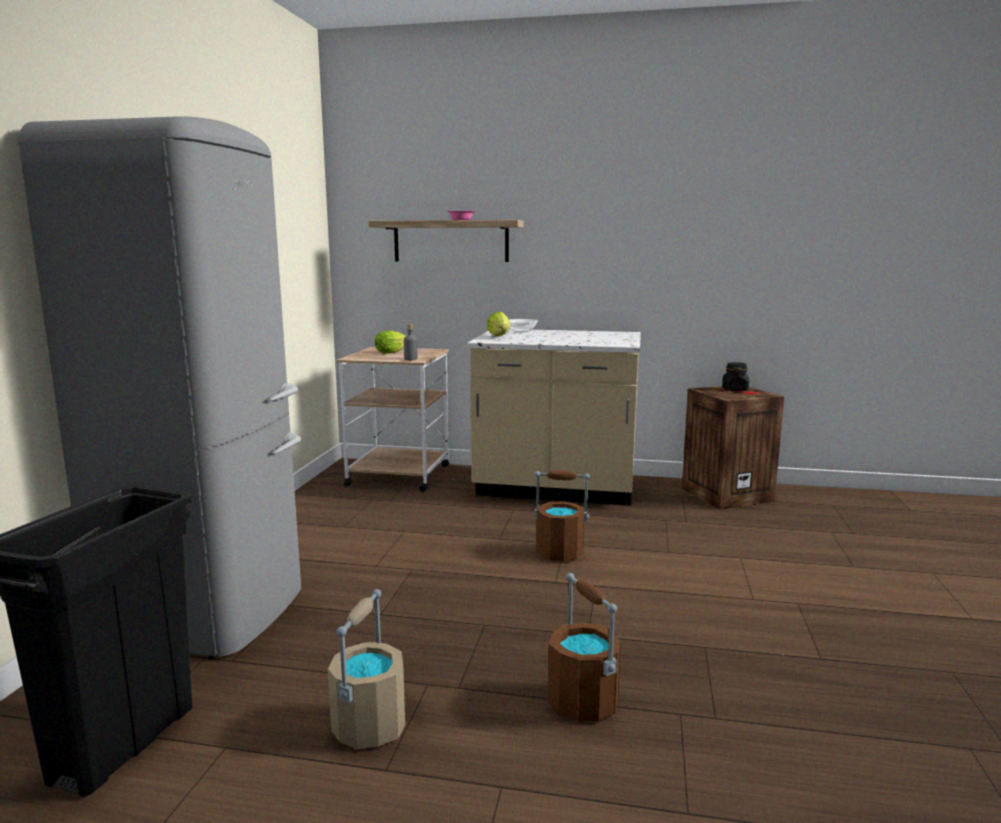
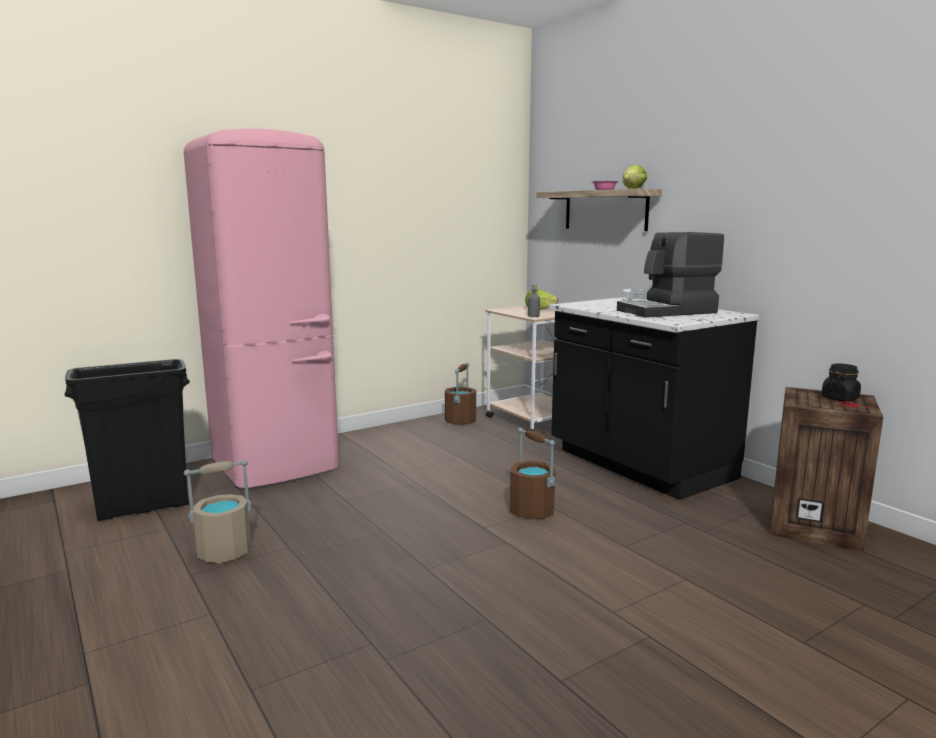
camera: 45 degrees right, 0 degrees up
(211, 613) = (278, 465): grey fridge -> pink fridge
(500, 336) = (597, 303): lettuce -> lettuce (632, 188)
(555, 489) = (639, 465): beige counter -> black counter
(582, 337) = (668, 312): none -> coffee machine
(583, 703) = (335, 602): brown bucket -> brown bucket (460, 421)

